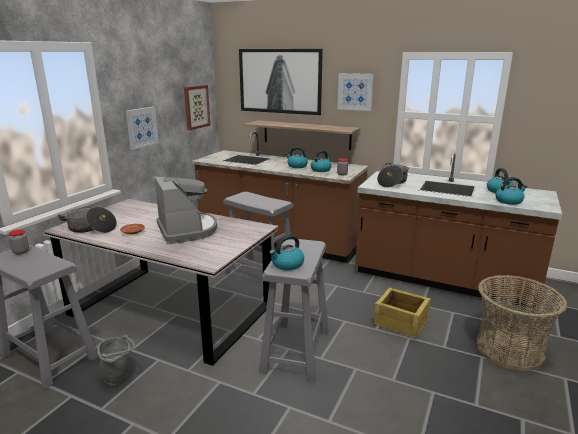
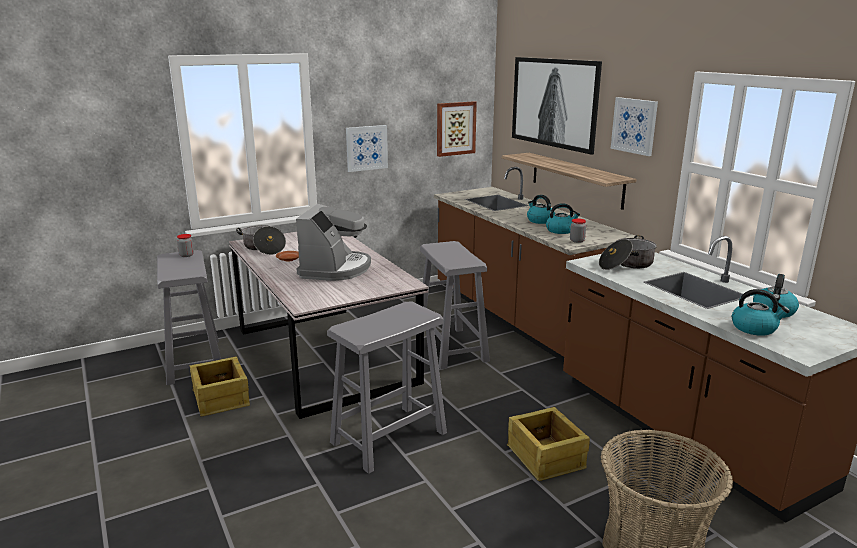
camera: 35 degrees right, 0 degrees up
(120, 379) = (220, 399): grey bucket -> crate
(287, 265) = (362, 326): kettle -> none

